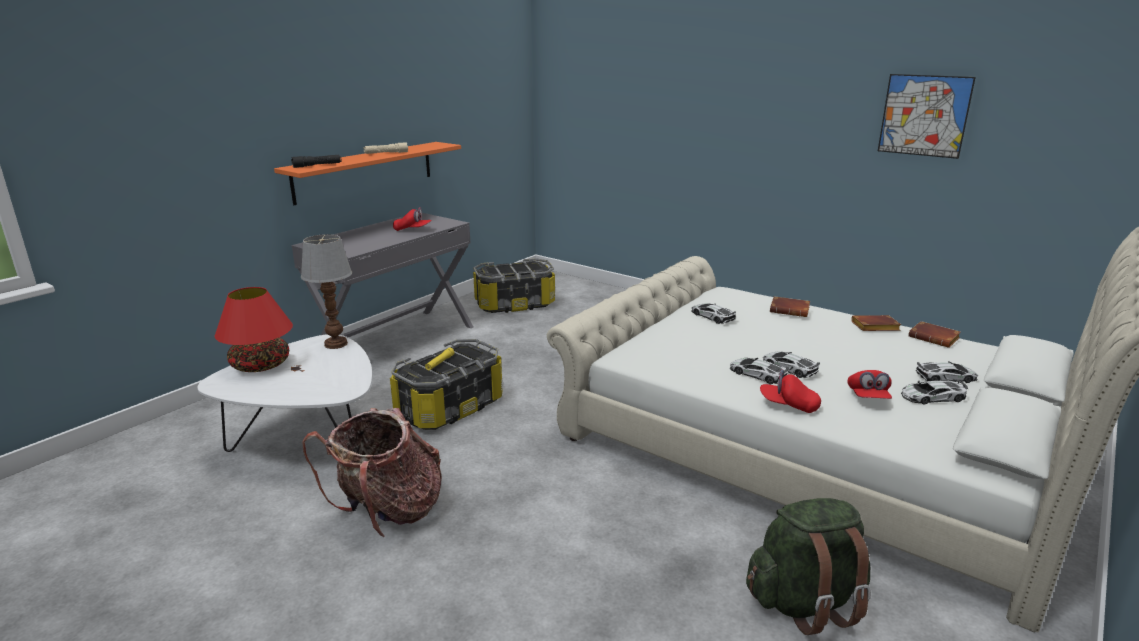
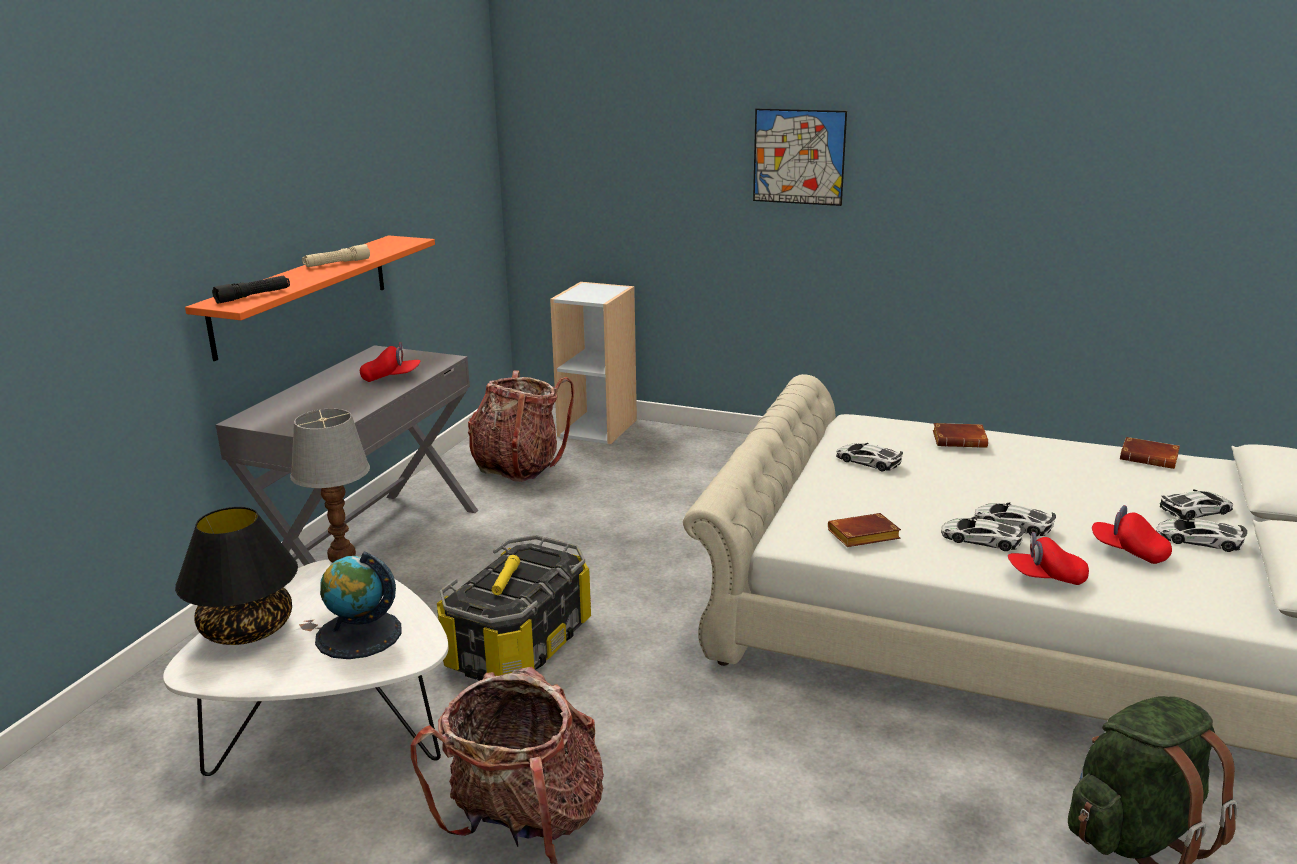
camera: 15 degrees left, 0 degrees up
(261, 365) = (248, 629): red table lamp -> black table lamp
(319, 377) = (358, 635): none -> globe
(514, 304) = (518, 466): storage box -> backpack
(580, 287) = (598, 427): none -> bookcase
(867, 397) = (1129, 552): red cap -> red cap turned 135 degrees clockwise
(874, 327) = (1072, 452): brown book -> brown book (862, 537)
(924, 115) = (1081, 167): picture -> picture (799, 157)
(932, 397) = (1198, 540): toy car -> toy car turned 45 degrees clockwise

